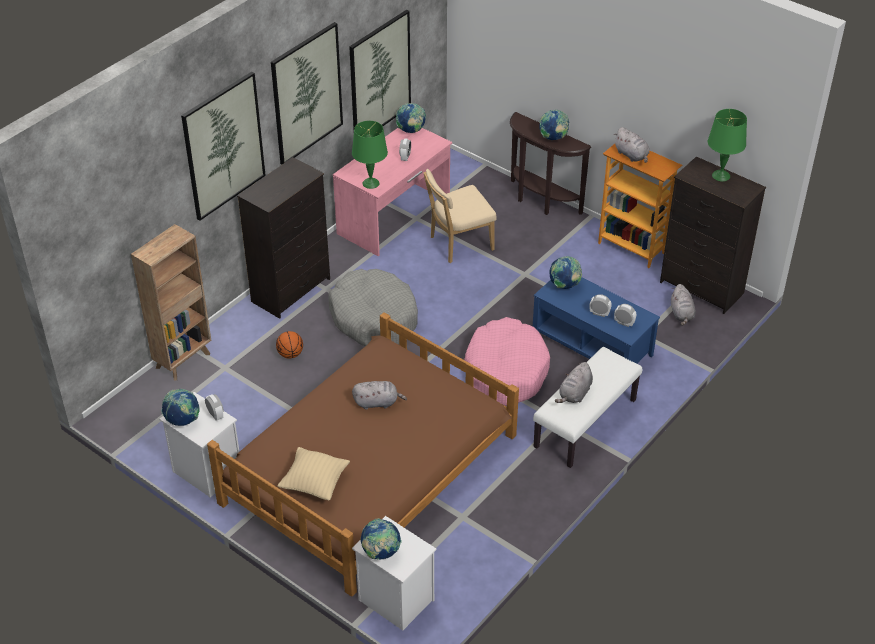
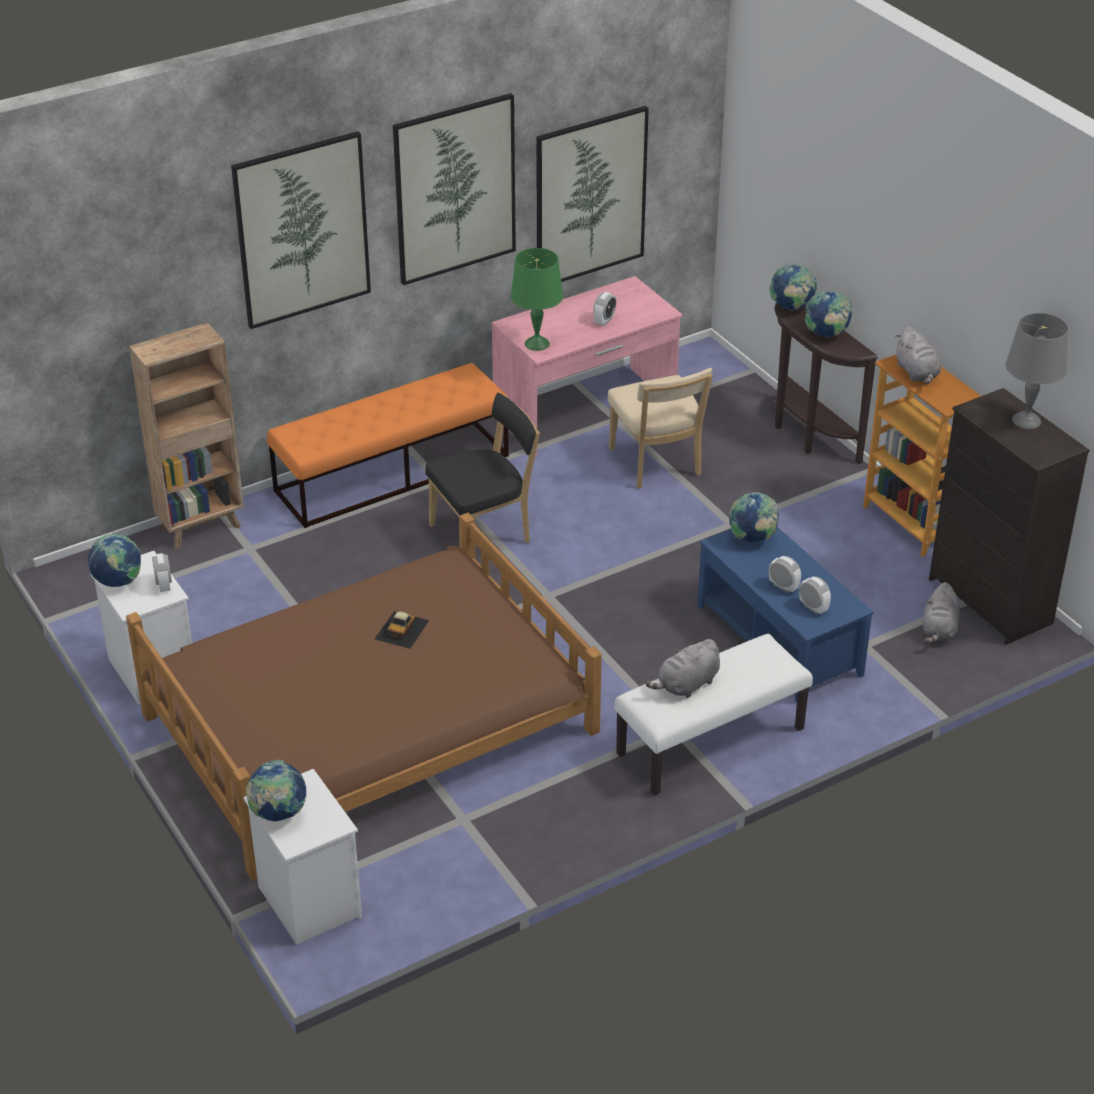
camera: 20 degrees right, 5 degrees down
(290, 354) = (345, 552): basketball -> none
(292, 290) = (393, 473): black dresser -> orange bench
(314, 483) = (257, 710): beige pillow -> none
(374, 318) = (484, 533): grey dog bed -> black chair
(377, 402) = (402, 629): grey plush toy -> toy car
(411, 131) = (632, 290): globe -> globe (791, 308)
(458, 244) = (657, 465): beige chair -> beige chair turned 105 degrees counterclockwise
(505, 371) = (631, 645): pink dog bed -> none
(721, 176) = (1026, 421): green table lamp -> grey table lamp

